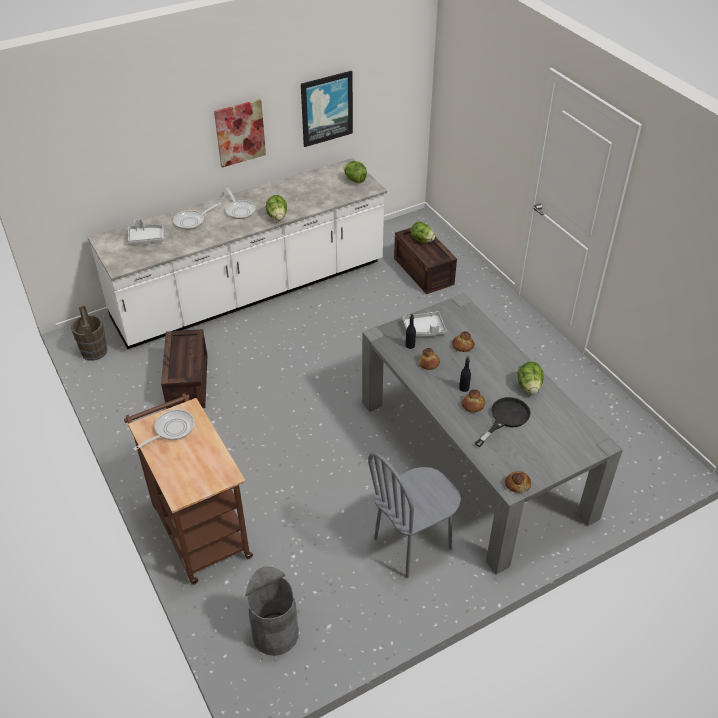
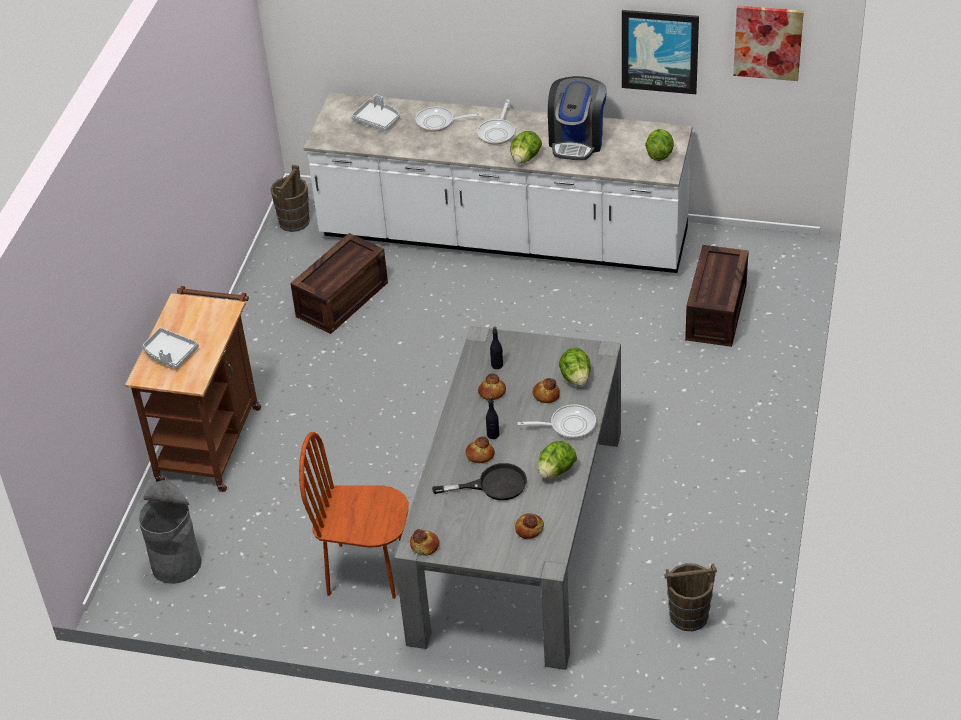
camera: 45 degrees right, 0 degrees up
(171, 430) = (196, 318): frying pan -> frying pan (568, 425)
(240, 132) = (534, 41): picture -> picture (768, 42)
(296, 193) = (577, 140): none -> coffee machine
(413, 544) = (366, 571): grey chair -> brown chair
(422, 240) = (723, 270): lettuce -> lettuce (576, 378)
(424, 329) = (531, 357): grey tray -> grey tray (170, 354)
(561, 431) = (529, 529): none -> bread
(618, 441) = (688, 615): none -> brown bucket

